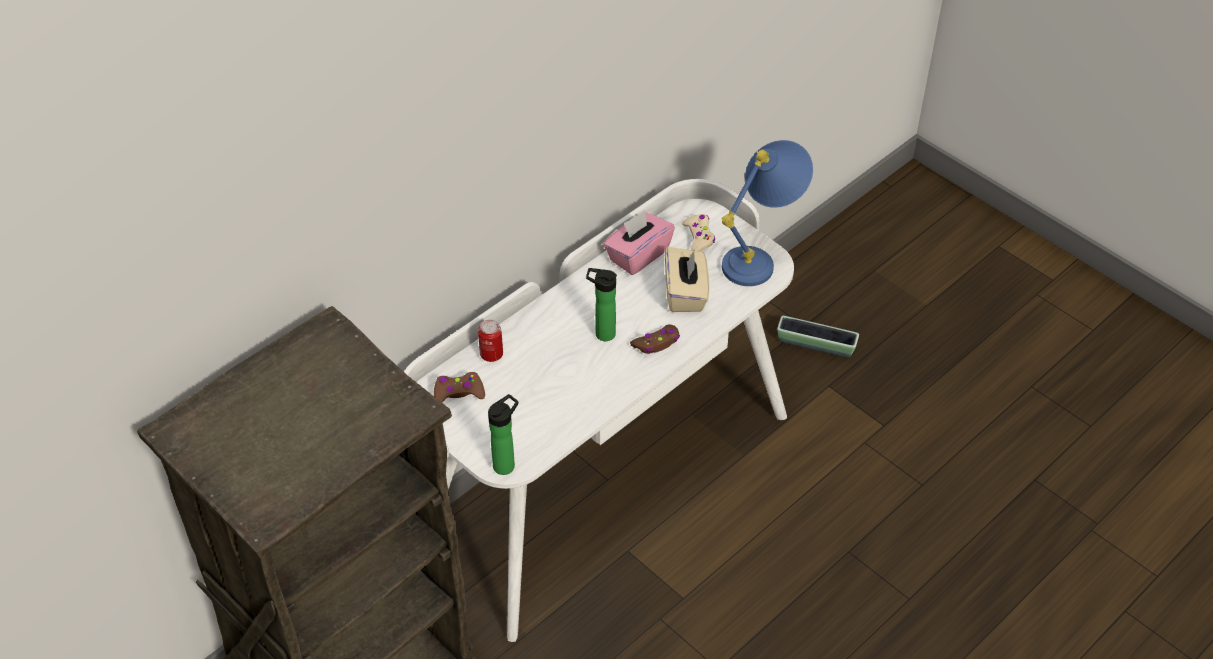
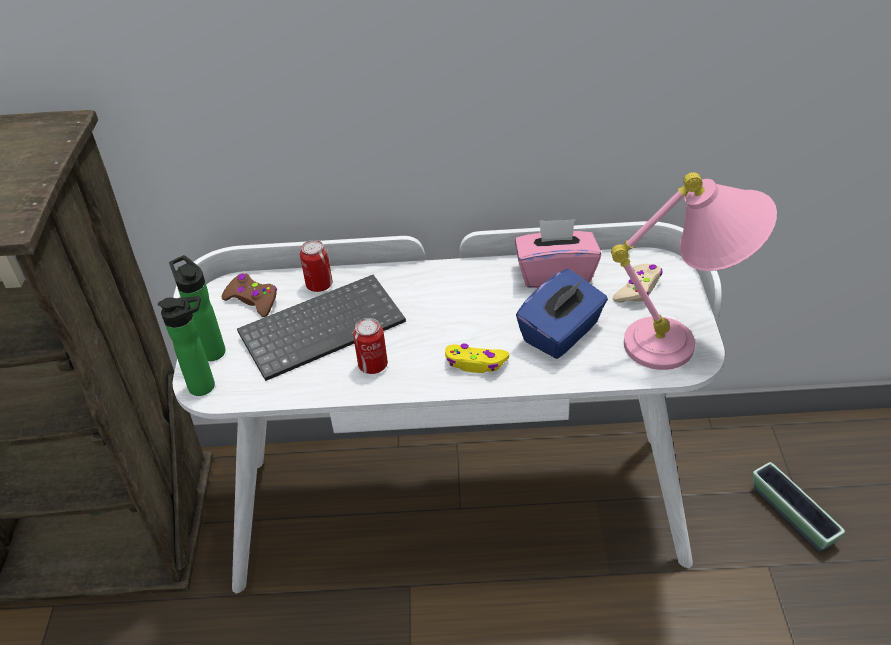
camera: 45 degrees right, 5 degrees down
(532, 380) = (323, 327): none -> keyboard
(596, 384) = (373, 365): none -> can
(602, 333) = (435, 323): bottle -> bottle (211, 350)
(656, 343) = (475, 363): brown game controller -> yellow game controller
(685, 293) = (561, 333): beige tissue box -> blue tissue box
(761, 258) = (685, 344): blue table lamp -> pink table lamp

